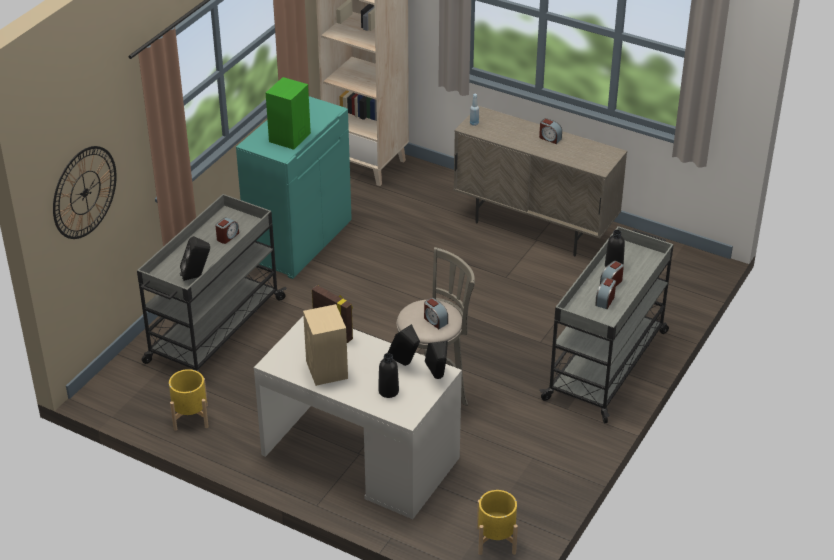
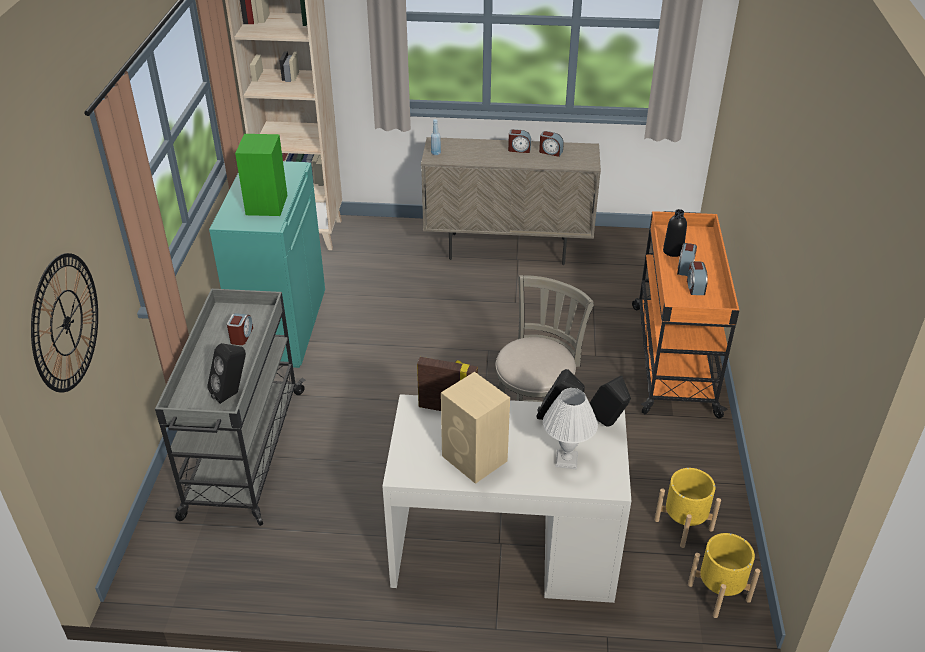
camera: 25 degrees left, 0 degrees up
(190, 417) = (275, 570): yellow planter -> yellow planter (684, 525)
(388, 391) = (565, 460): black bottle -> white table lamp
(435, 320) = (545, 360): alarm clock -> alarm clock (550, 152)
(607, 364) = (673, 357): grey cart -> orange cart

